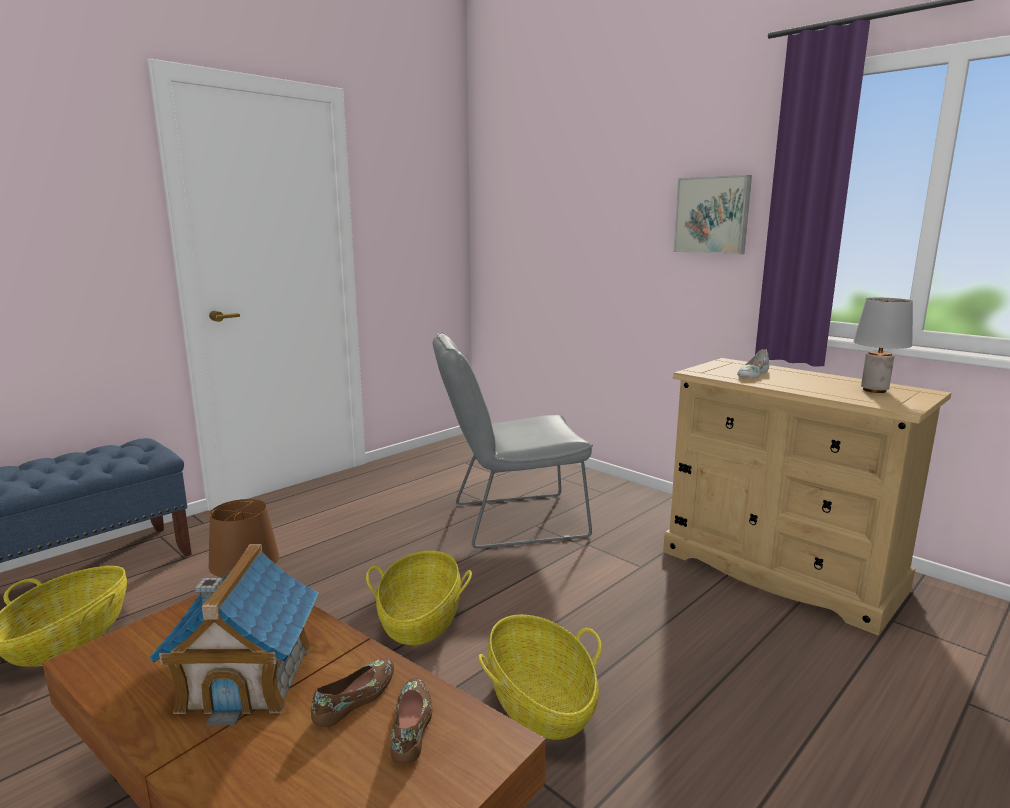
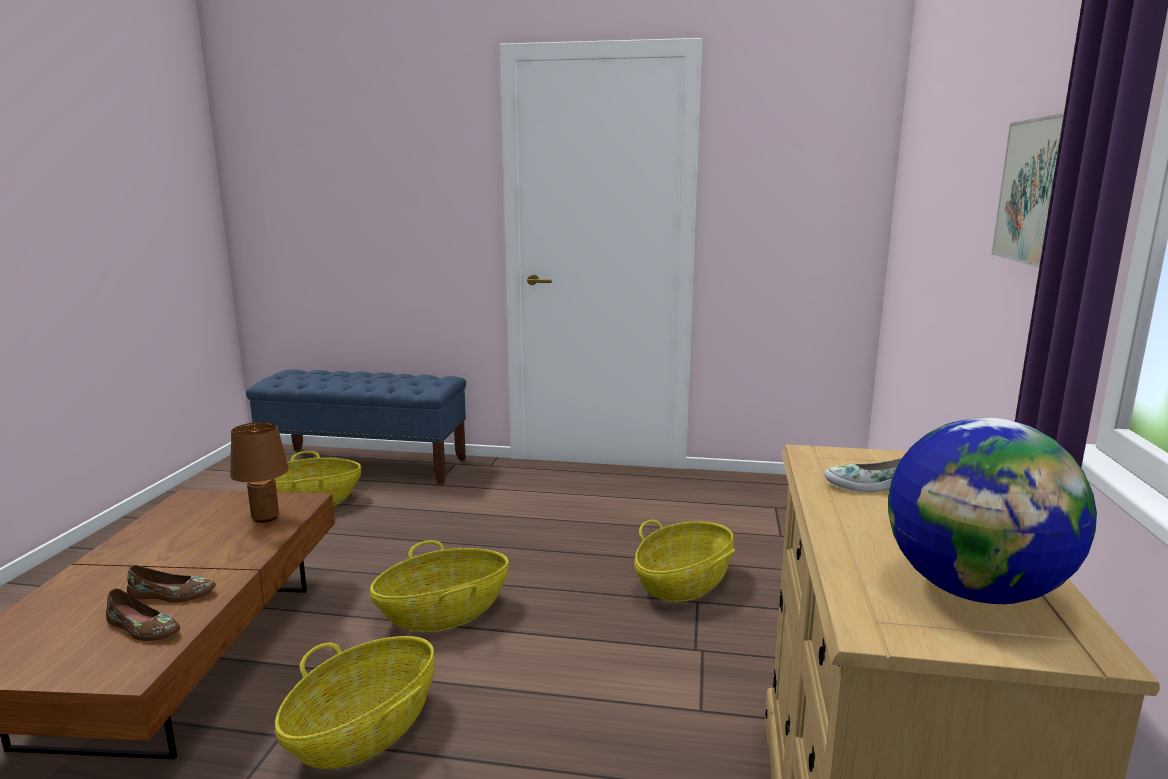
camera: 55 degrees right, 0 degrees up
(248, 677) = (185, 549): toy house -> none
(412, 726) = (142, 629): brown shoe -> brown shoe turned 60 degrees clockwise
(509, 521) = (684, 583): grey chair -> basket
(875, 390) = (974, 591): grey table lamp -> globe

